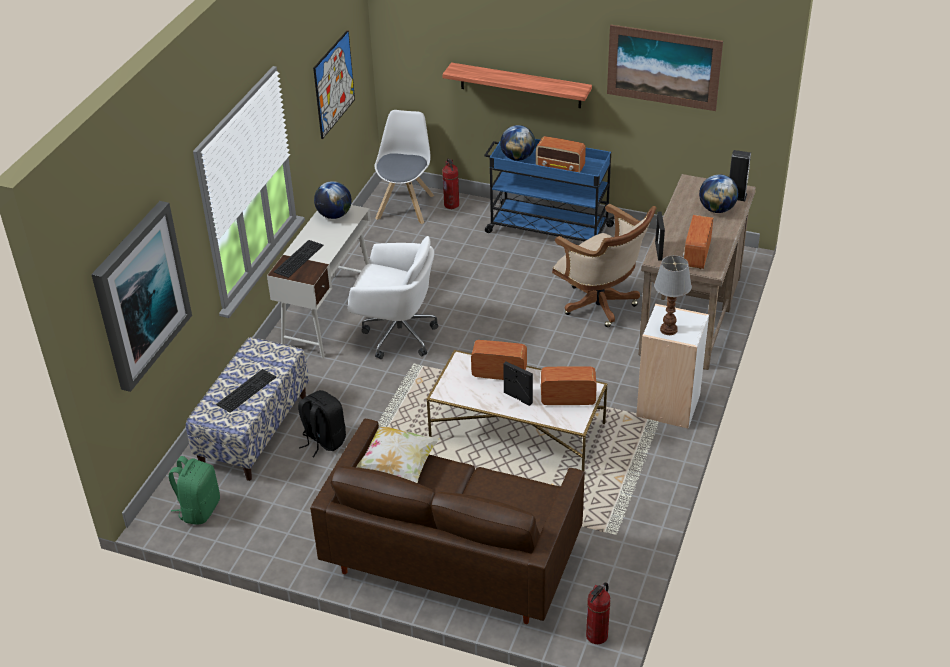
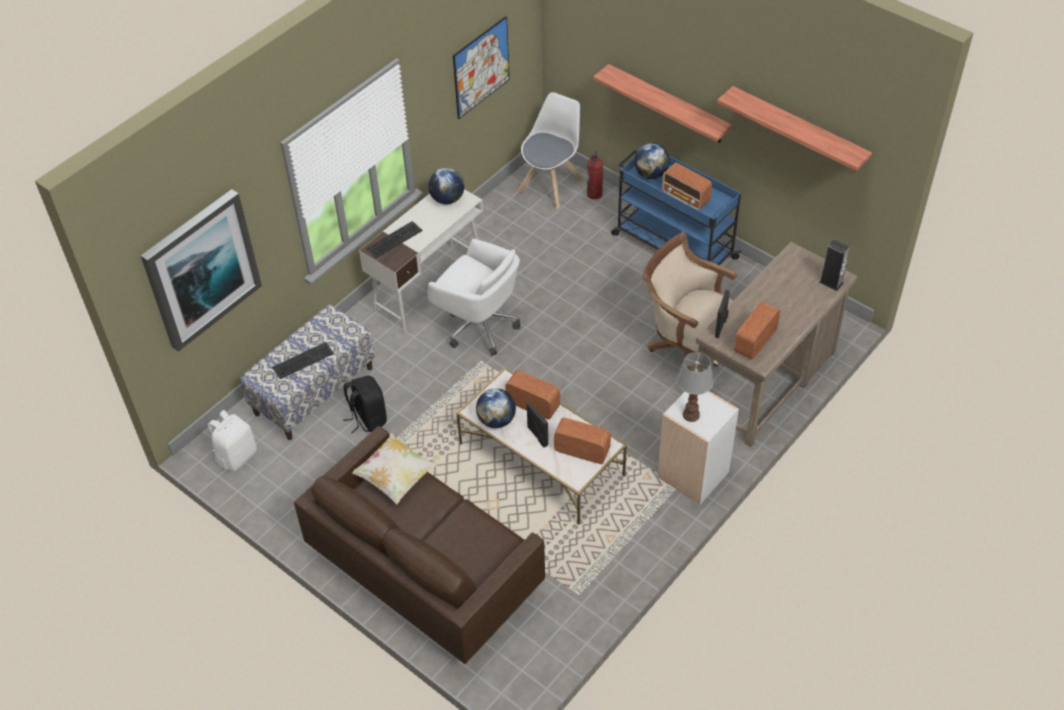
camera: 20 degrees right, 10 degrees up
(199, 509) = (236, 456): green backpack -> white backpack
(597, 636) = (513, 690): fire extinguisher -> none
(601, 305) = (683, 346): office chair -> office chair turned 150 degrees clockwise
(663, 67) = (798, 130): picture -> shelf
(716, 209) = (803, 293): globe -> globe (496, 420)

